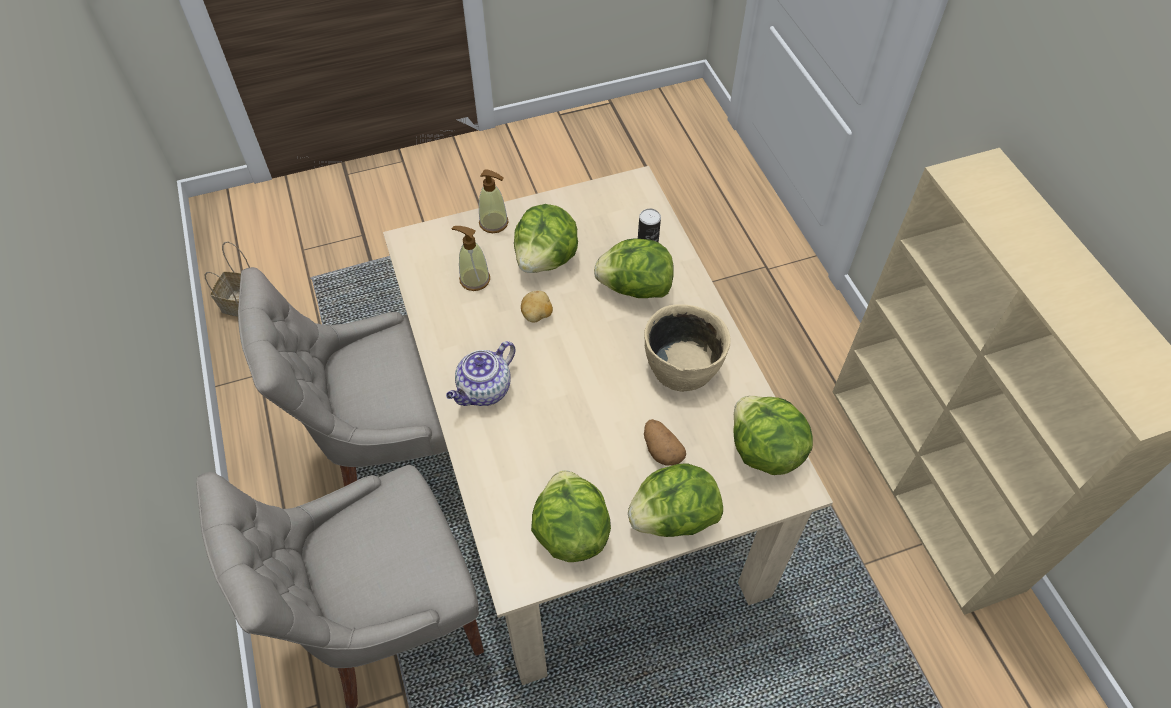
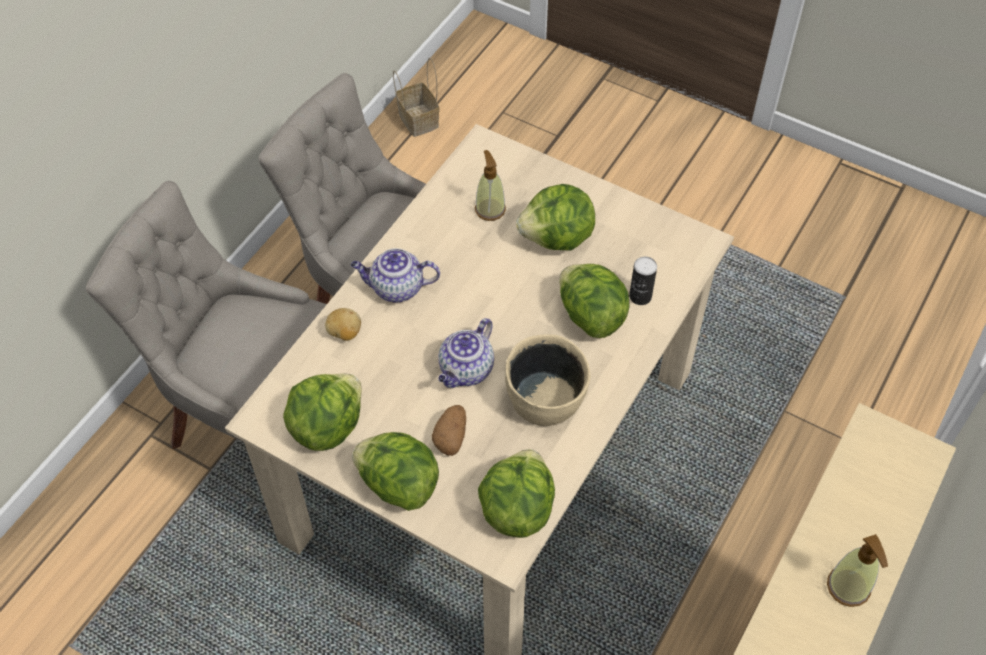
camera: 50 degrees right, 0 degrees up
(494, 223) = (557, 181): soap dispenser -> soap dispenser (848, 587)
(537, 315) = (496, 271): potato -> potato (344, 333)
(609, 398) = (466, 371): none -> teapot

